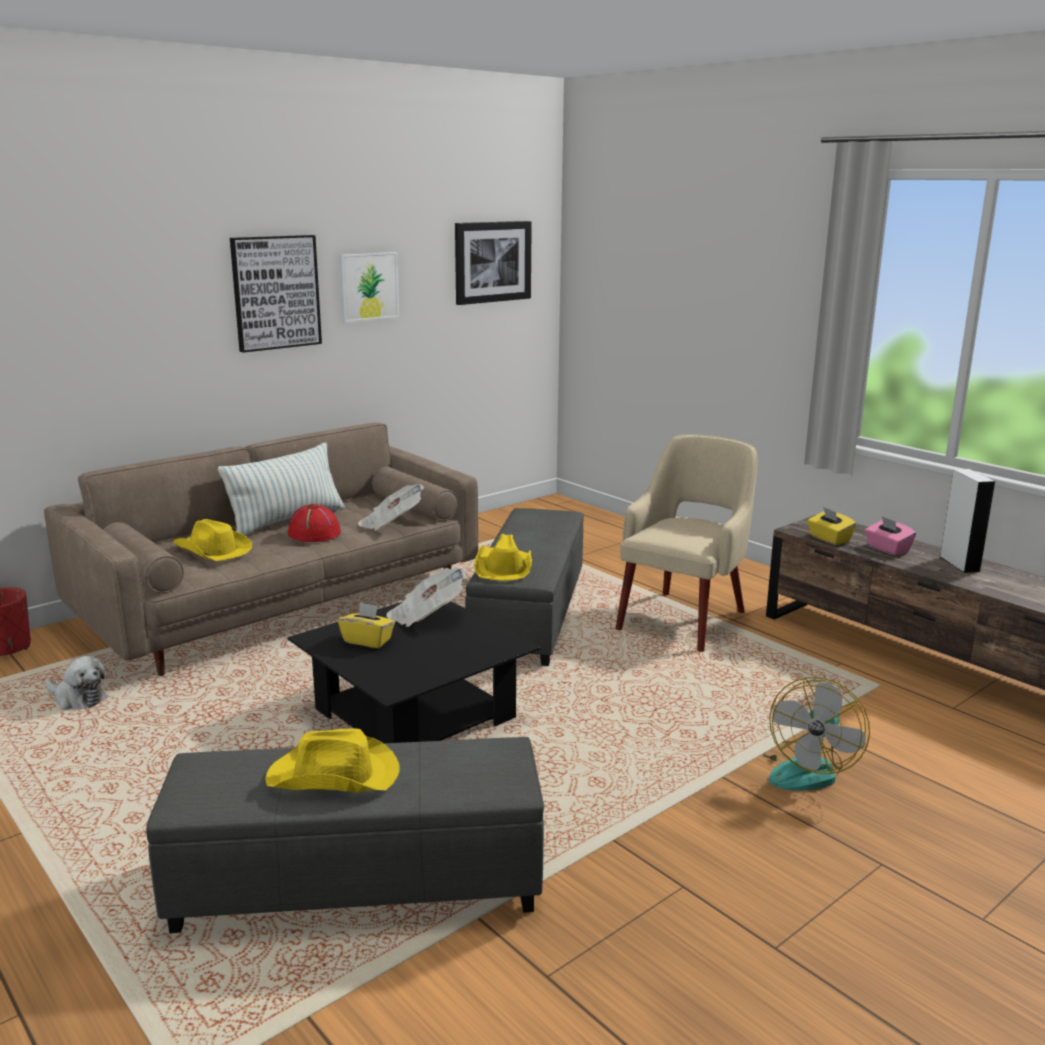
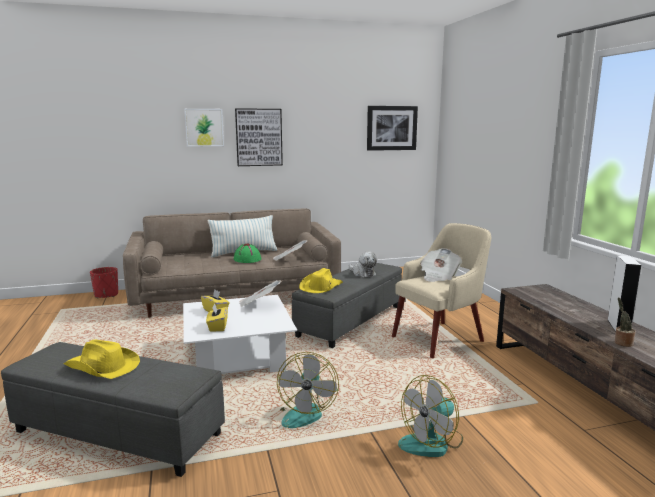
camera: 25 degrees right, 5 degrees down
(78, 700) = (107, 321): plush toy -> plush toy (362, 273)
(212, 550) = (193, 260): yellow hat -> none
(313, 533) = (247, 259): red hat -> green hat
(368, 286) = (313, 137): picture -> picture (204, 127)
(415, 714) = (238, 358): black coffee table -> white coffee table
(606, 773) = (303, 412): none -> fan
(679, 523) = (438, 276): none -> newspaper
(829, 539) = (533, 298): yellow tissue box -> yellow tissue box (217, 327)
(887, 549) = (570, 309): pink tissue box -> none
(984, 586) = (622, 343): none -> potted plant

